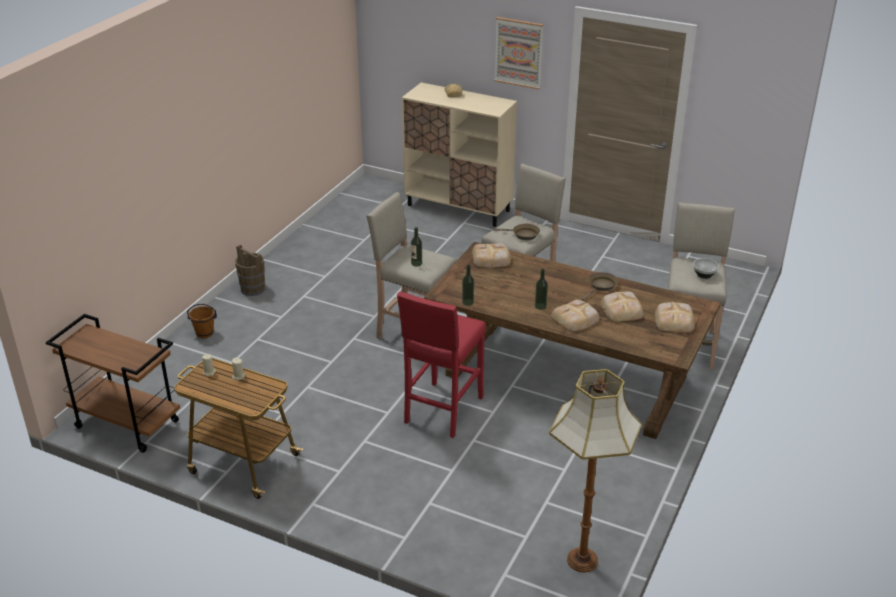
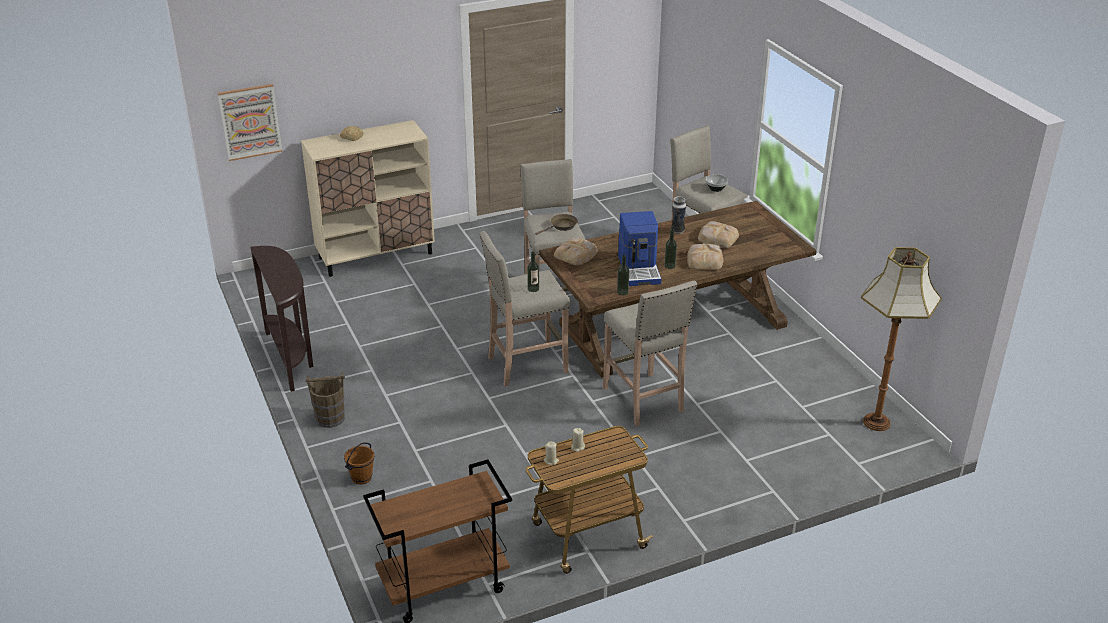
camera: 50 degrees left, 0 degrees up
(299, 241) = (291, 358): none -> brown console table
(442, 411) = (644, 400): red stool -> beige stool
(513, 295) = (640, 269): none -> coffee machine
(518, 53) = (406, 70): picture -> picture (250, 122)
(601, 286) = (677, 231): brown frying pan -> vase
(674, 320) = (756, 226): bread -> none

